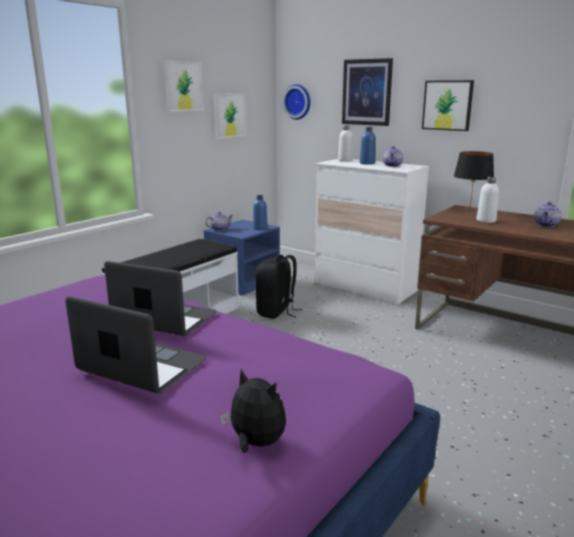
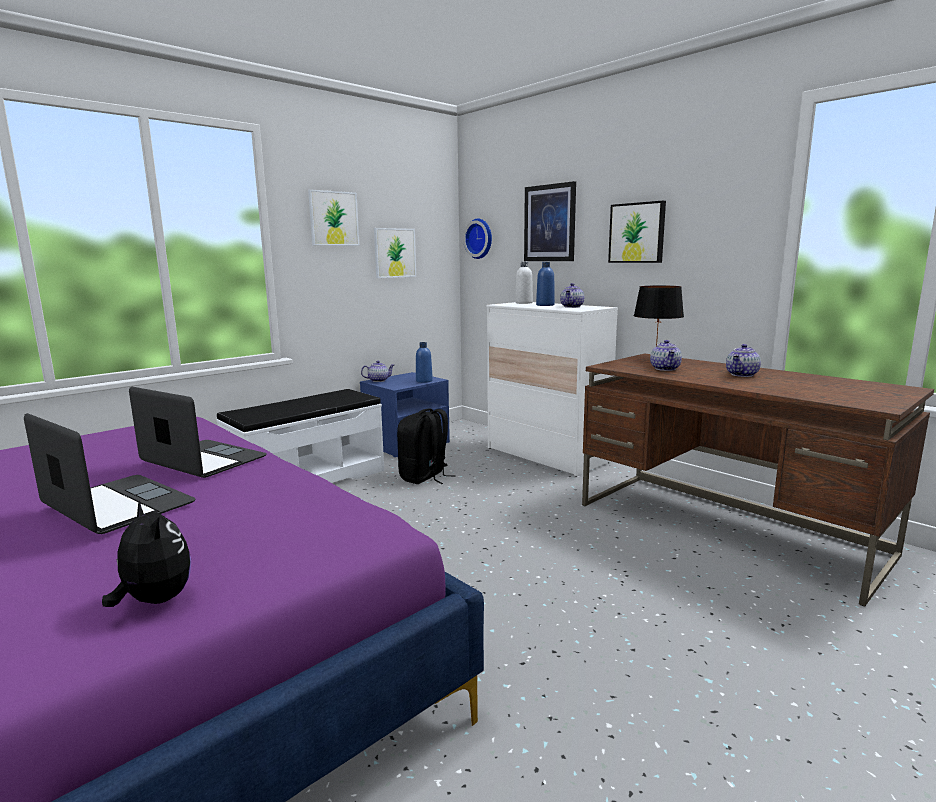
camera: 10 degrees right, 5 degrees down
(486, 220) = (665, 369): white bottle -> teapot

